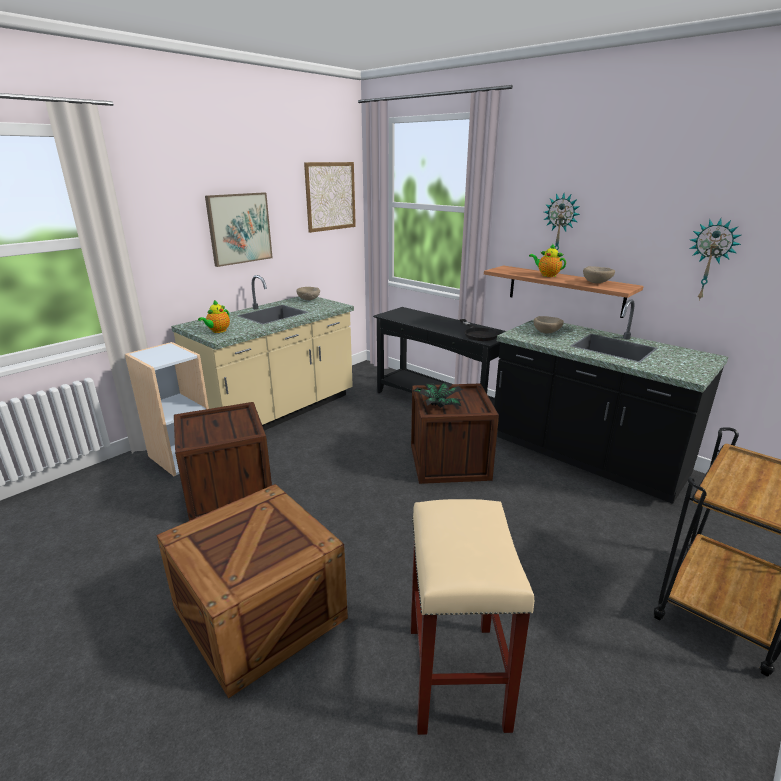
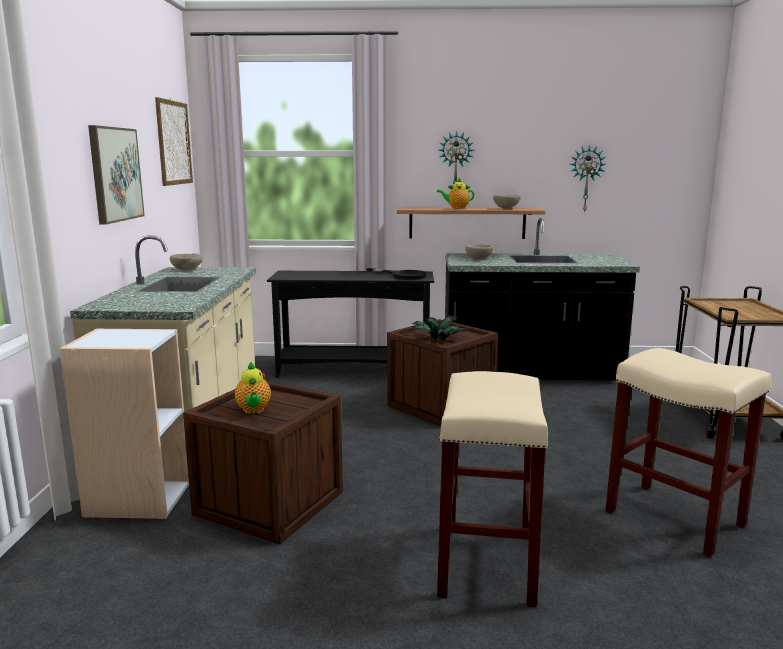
camera: 40 degrees left, 10 degrees down
(218, 331) = (159, 304): teapot -> teapot (253, 410)
(259, 615) = (488, 564): crate -> beige stool

